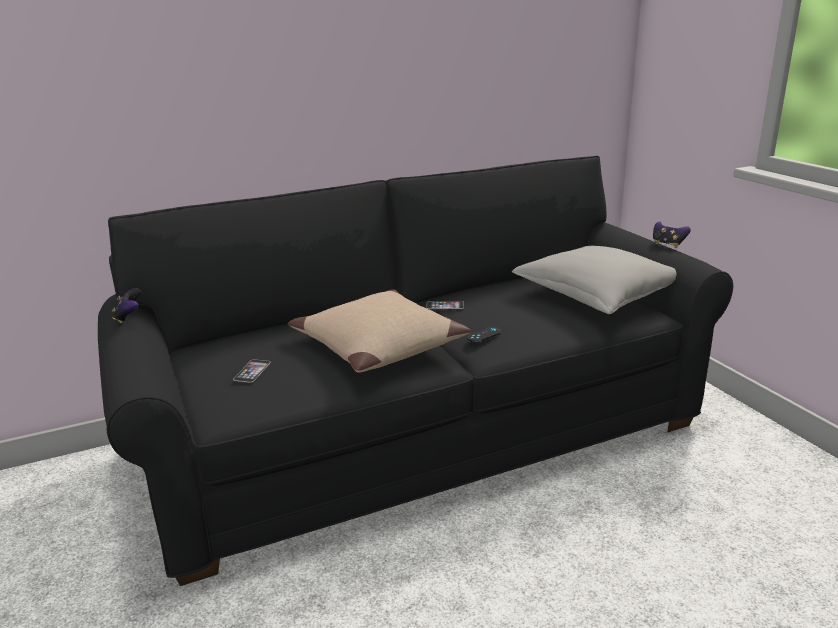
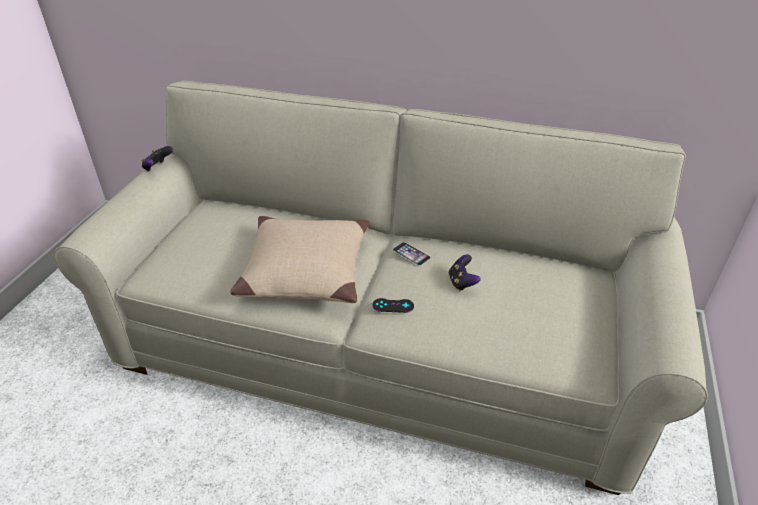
camera: 40 degrees right, 15 degrees up
(252, 370) = (201, 248): phone -> none
(423, 433) = (380, 346): black sofa -> beige sofa
(597, 296) = (562, 317): grey pillow -> none
(668, 244) = (686, 302): game controller -> game controller (462, 283)

